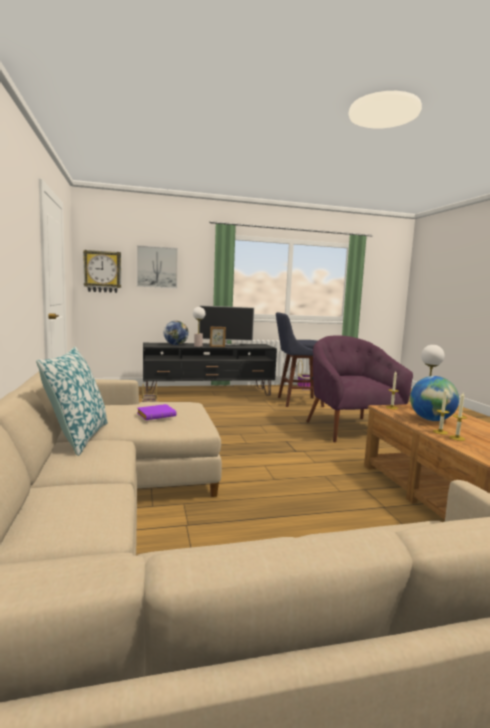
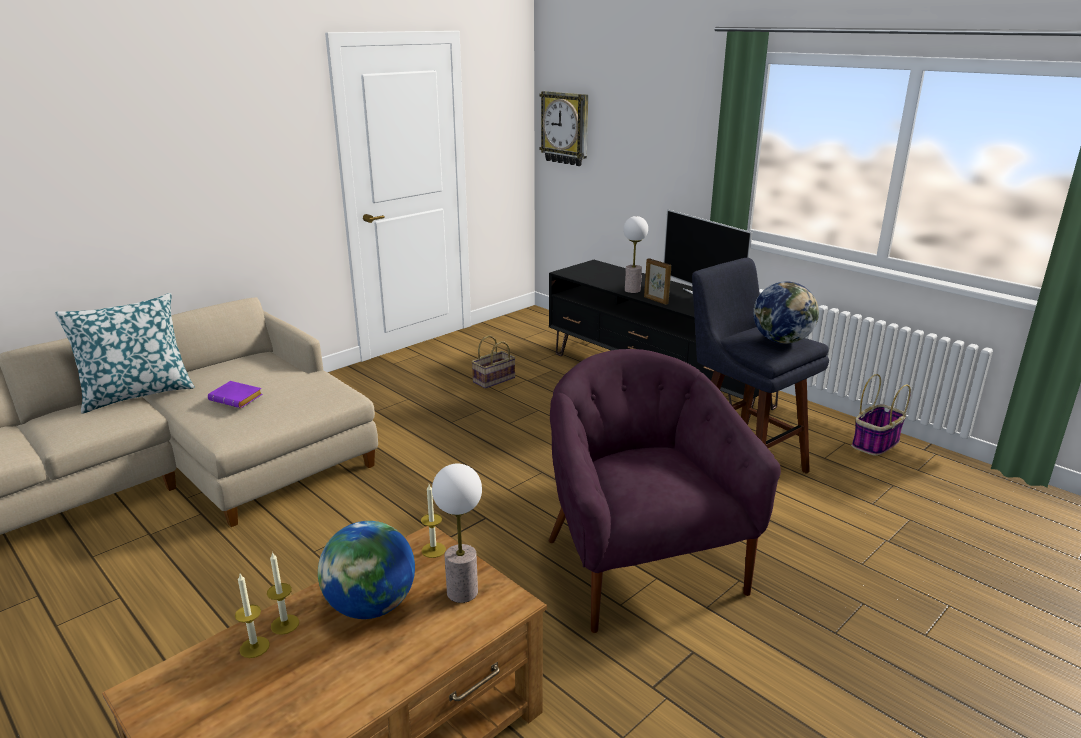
camera: 60 degrees right, 15 degrees up
(157, 267) = (636, 123): picture -> none
(176, 345) = (613, 277): globe -> globe (782, 341)
(350, 428) = (641, 565): purple armchair -> purple armchair turned 60 degrees counterclockwise

